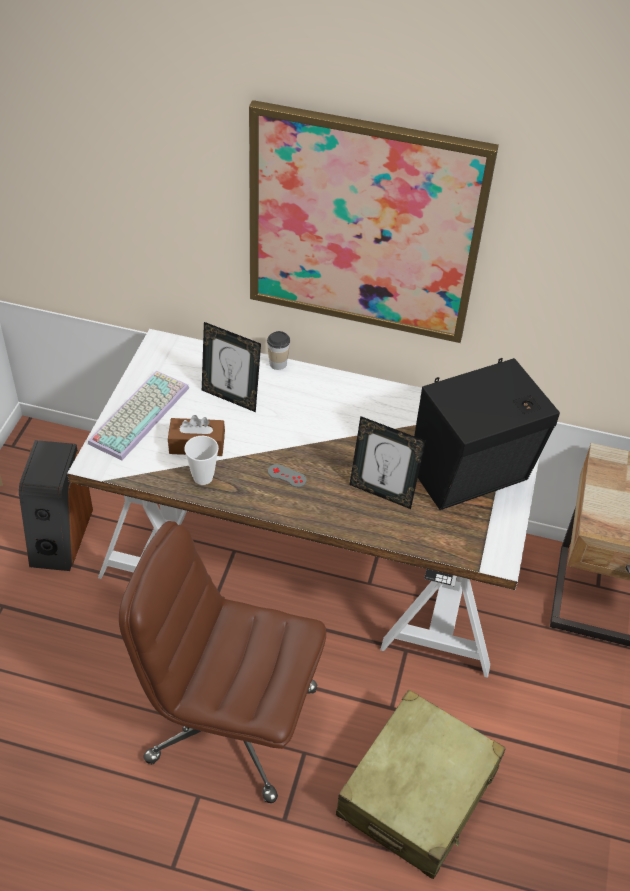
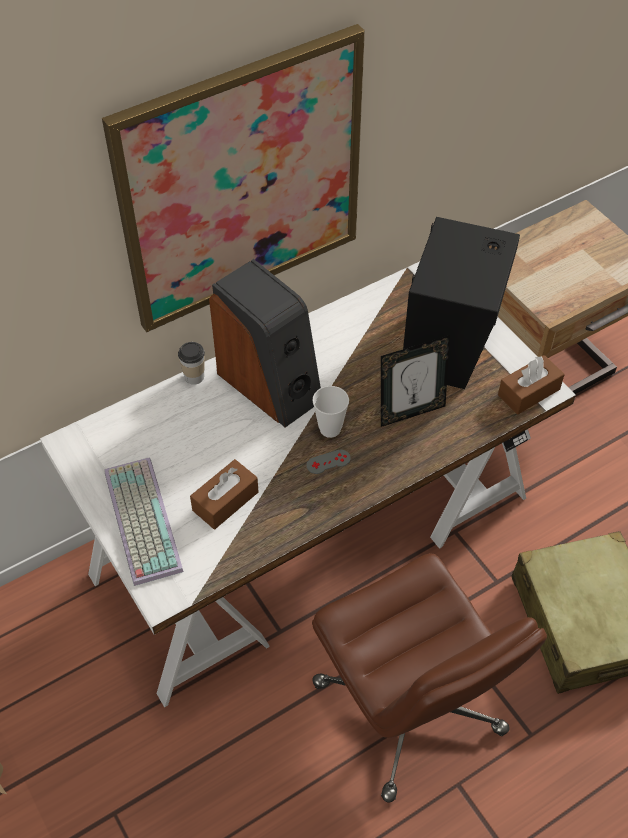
camera: 45 degrees left, 5 degrees up
(60, 536) = (84, 706): speaker -> speaker (270, 384)
(203, 477) = (268, 523): cup -> cup (330, 429)
(230, 723) = (410, 709): brown office chair -> brown office chair turned 90 degrees counterclockwise
(231, 398) = (197, 438): picture frame -> none
(483, 550) = (528, 392): none -> brown tissue box

